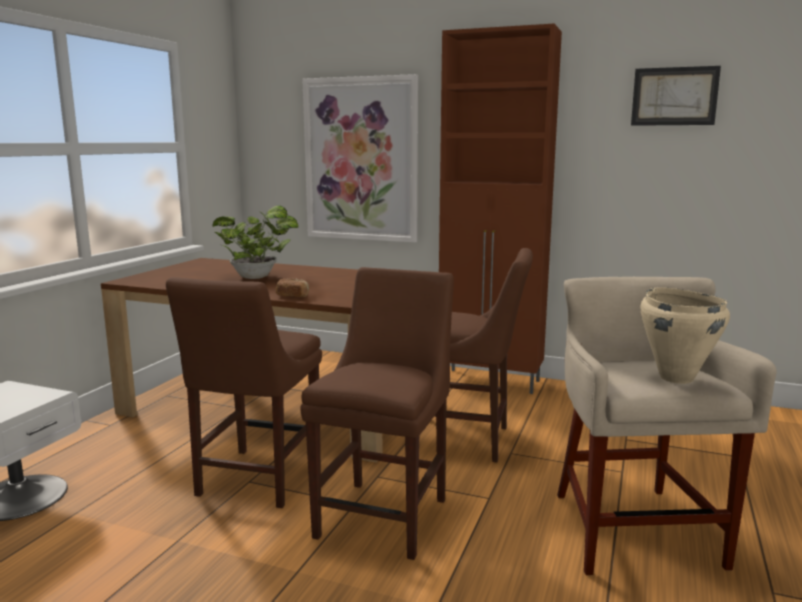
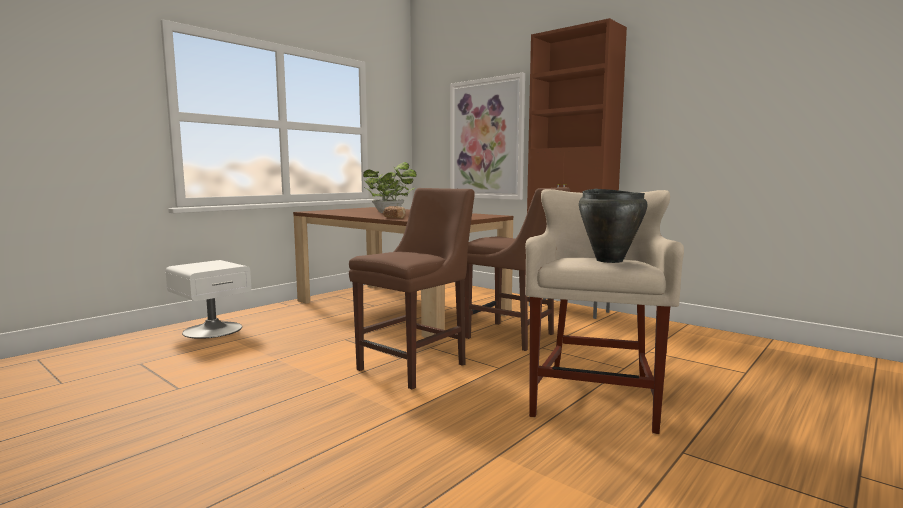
camera: 20 degrees right, 5 degrees down
(256, 480) = (349, 339): brown chair -> none
(674, 96) = (720, 69): picture -> none
(676, 378) = (609, 260): beige cooking pot -> black cooking pot

